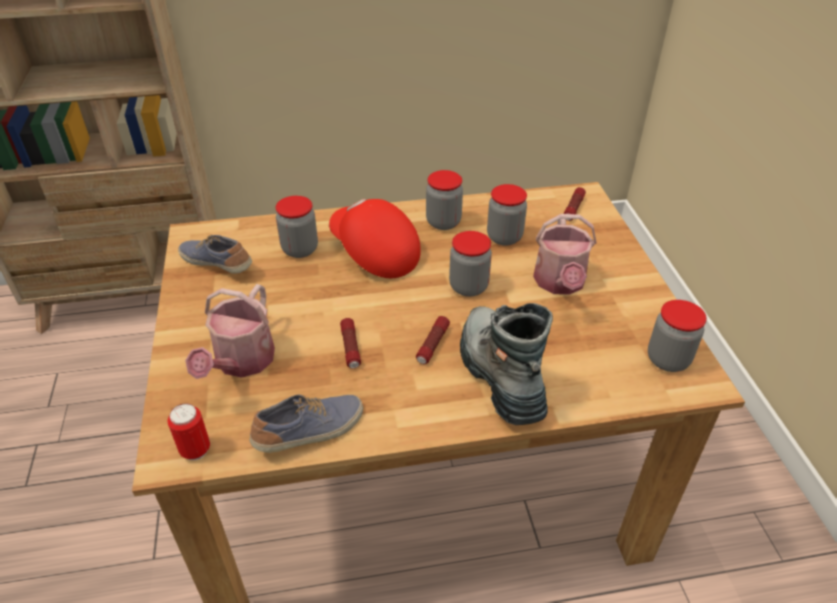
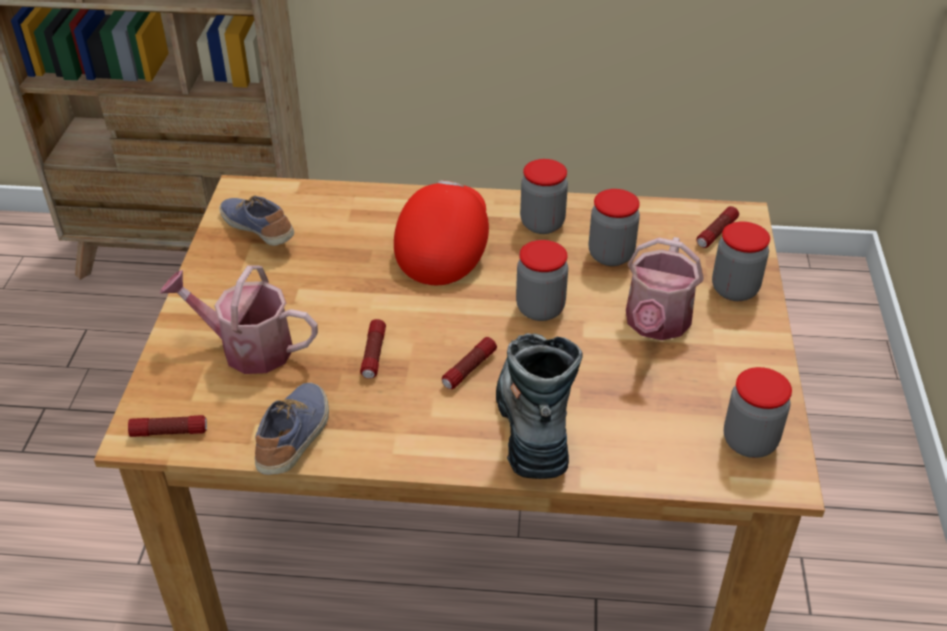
camera: 15 degrees right, 0 degrees up
(195, 450) = (169, 432): can -> flashlight
(241, 362) = (247, 348): watering can -> watering can turned 75 degrees clockwise
(300, 249) = (358, 229): jar -> jar (734, 289)
(310, 432) = (296, 439): shoe -> shoe turned 60 degrees counterclockwise
(374, 253) = (442, 248): red cap -> red cap turned 45 degrees clockwise

